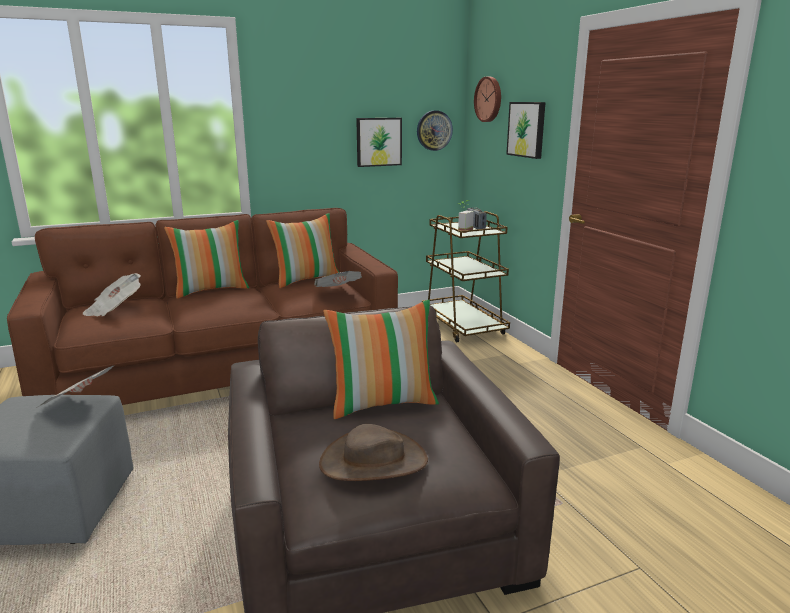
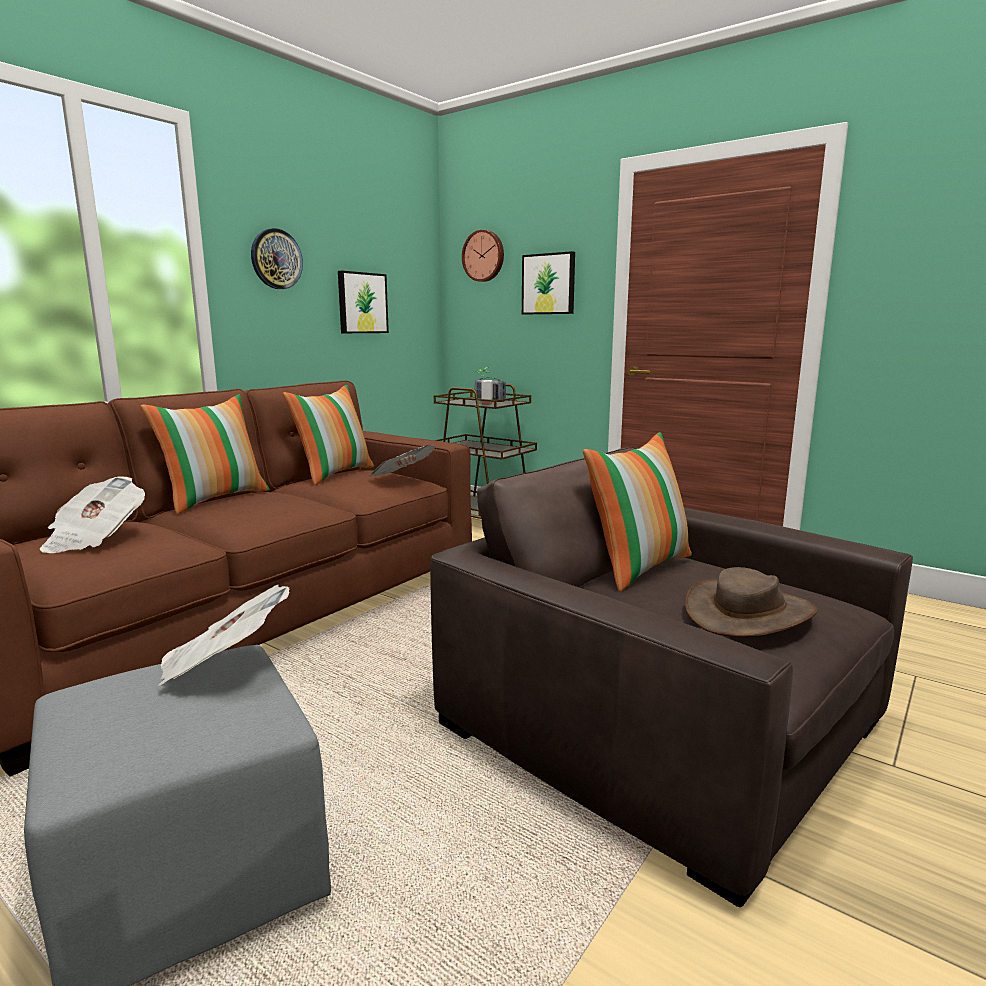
camera: 30 degrees left, 5 degrees down
(434, 130) = (415, 293): wall clock -> wall clock (276, 259)

